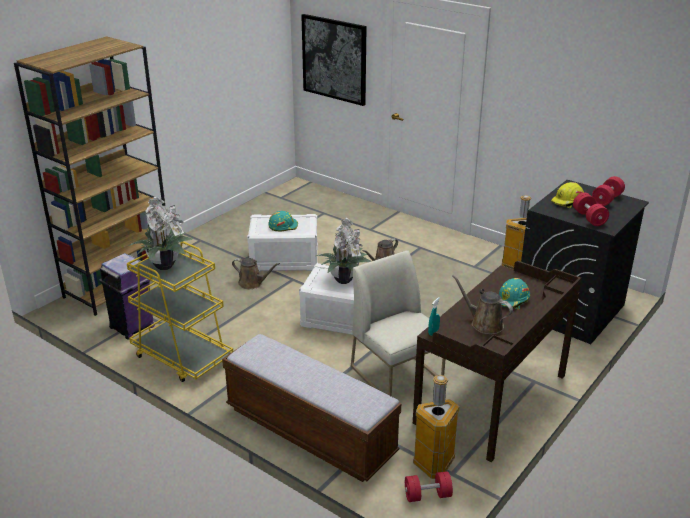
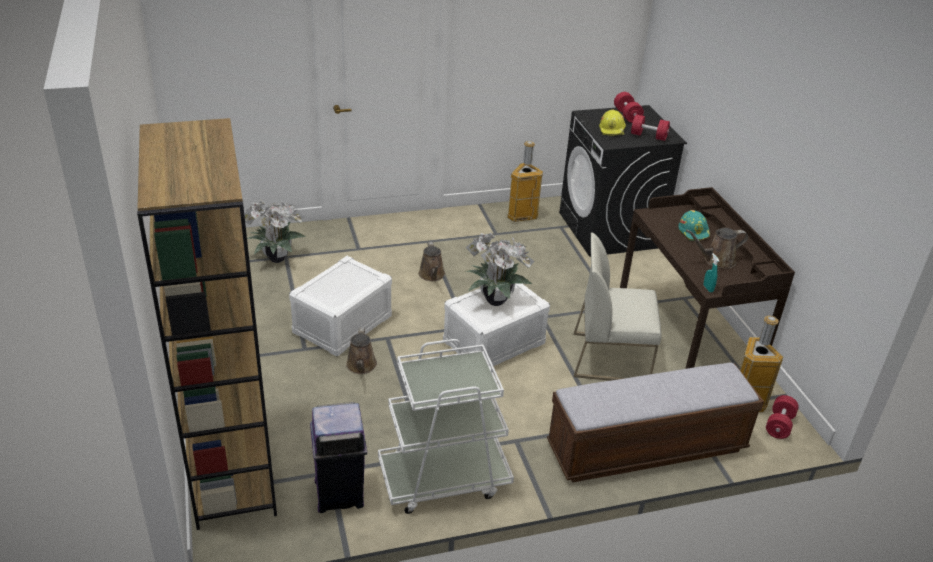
camera: 55 degrees left, 5 degrees up
(164, 265) = (436, 380): potted plant -> potted plant (275, 258)
(182, 357) = (443, 479): yellow cart -> white cart
(252, 283) = (361, 366): brown watering can -> brown watering can turned 120 degrees clockwise
(283, 226) = (343, 285): turquoise hard hat -> none
(334, 59) = (232, 63): picture -> none

